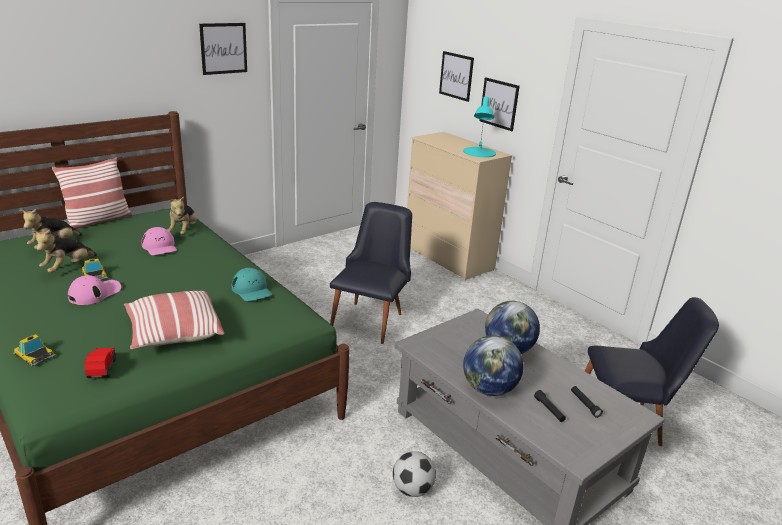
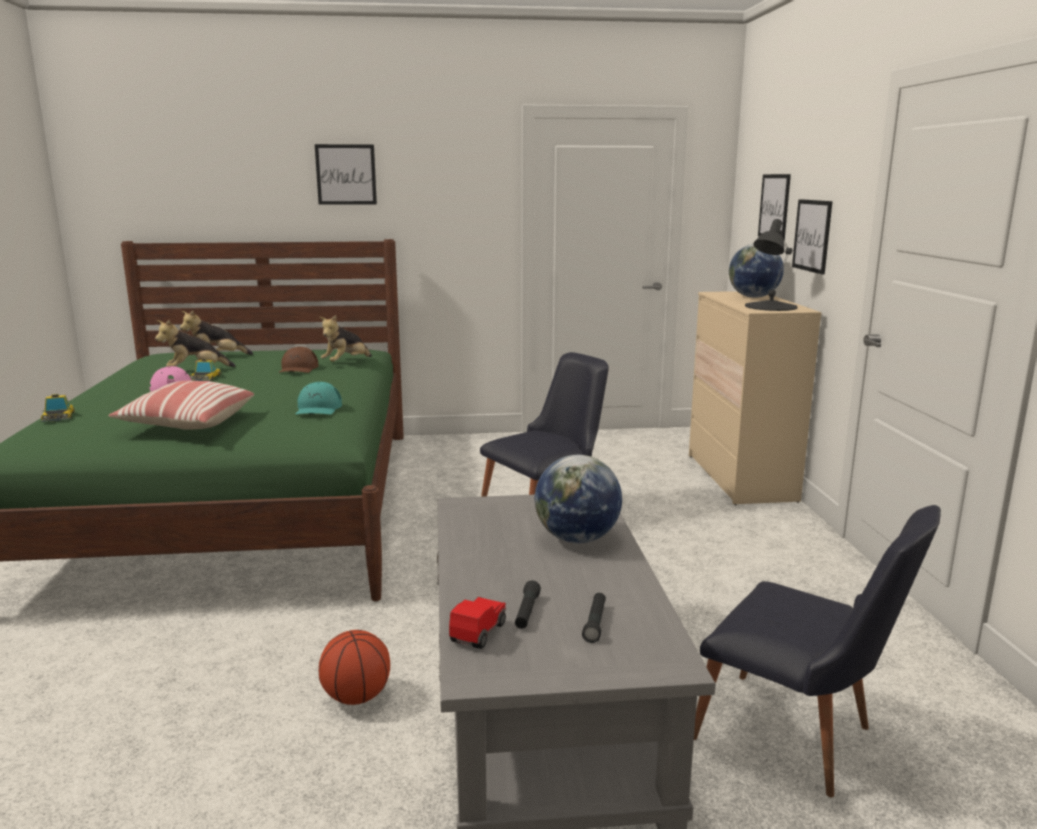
camera: 35 degrees right, 10 degrees down
(98, 220) = (287, 348): pillow -> none
(102, 369) = (83, 434): toy car -> toy car (478, 633)
(160, 247) = (298, 368): pink cap -> brown cap
(223, 48) = (459, 171): picture -> picture (346, 174)
(412, 489) = (357, 697): football -> basketball
(479, 152) = (770, 306): turquoise table lamp -> black table lamp
(489, 389) = (477, 568): globe -> globe (753, 297)

